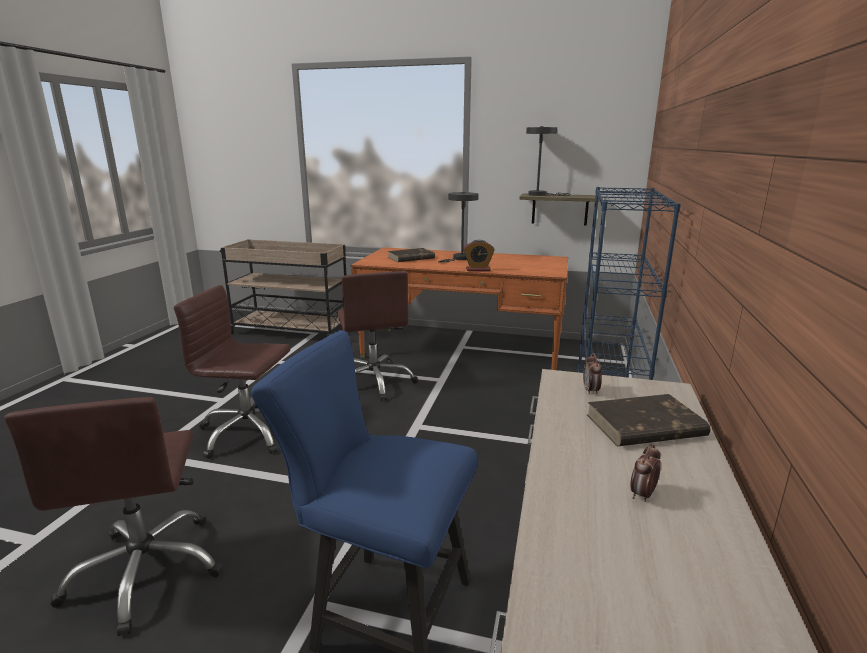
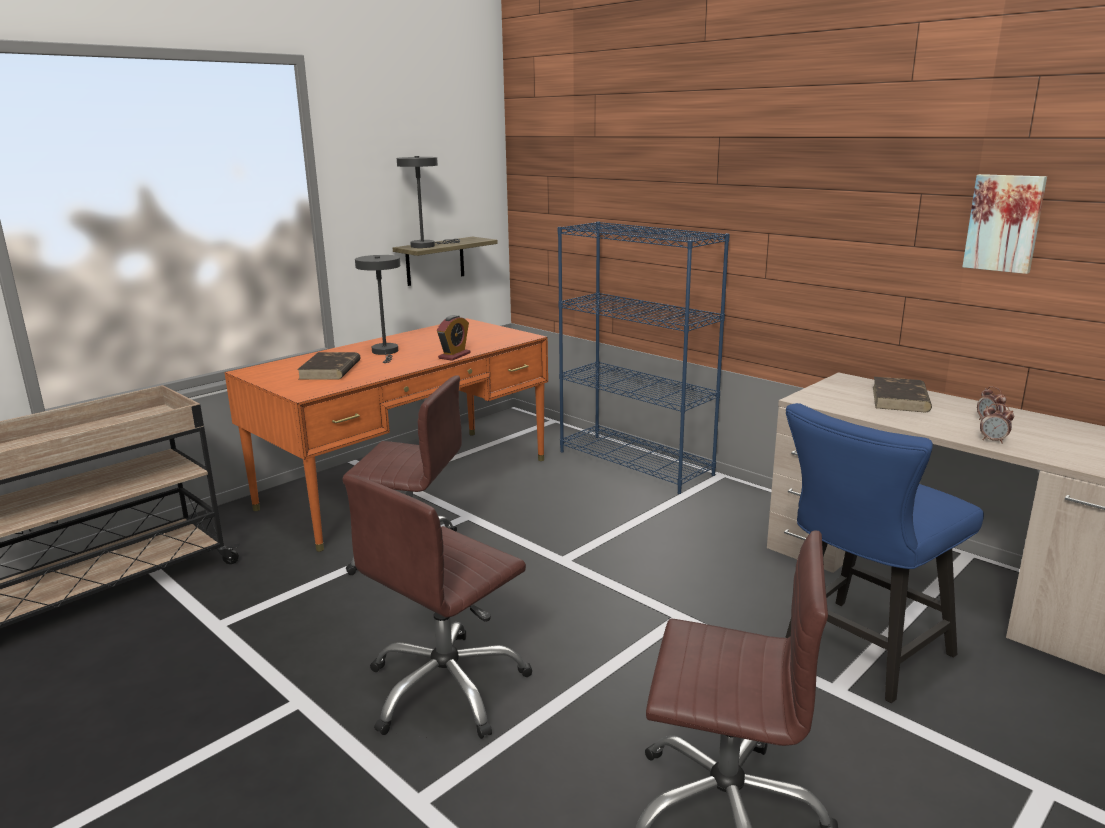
camera: 60 degrees left, 0 degrees up
(590, 391) = (835, 397): alarm clock -> alarm clock (993, 440)
(811, 204) = (1004, 223): none -> picture

